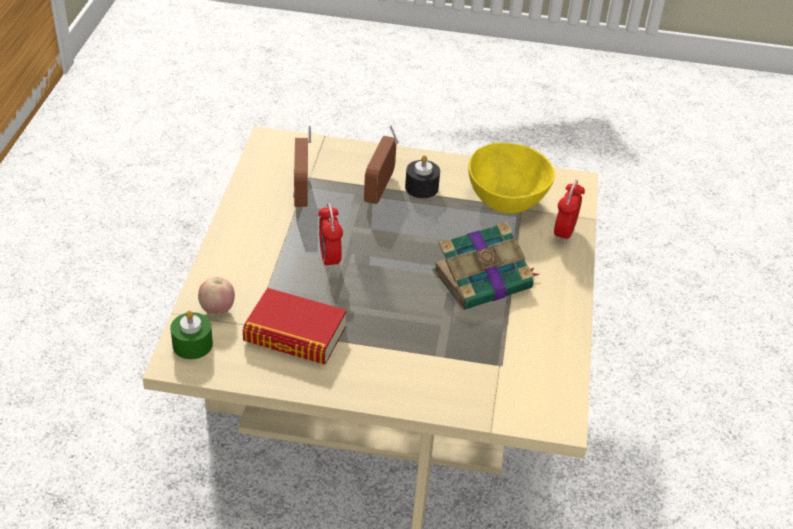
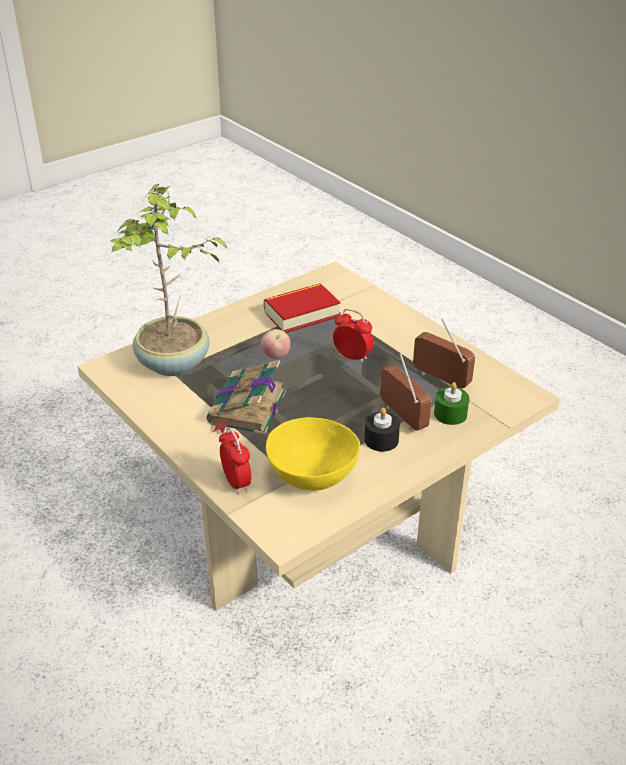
camera: 135 degrees right, 5 degrees down
(192, 344) = (339, 281): green candle -> green candle (450, 414)
(217, 309) = (358, 299): apple -> apple (276, 356)
(491, 371) = (173, 365): none -> potted plant

